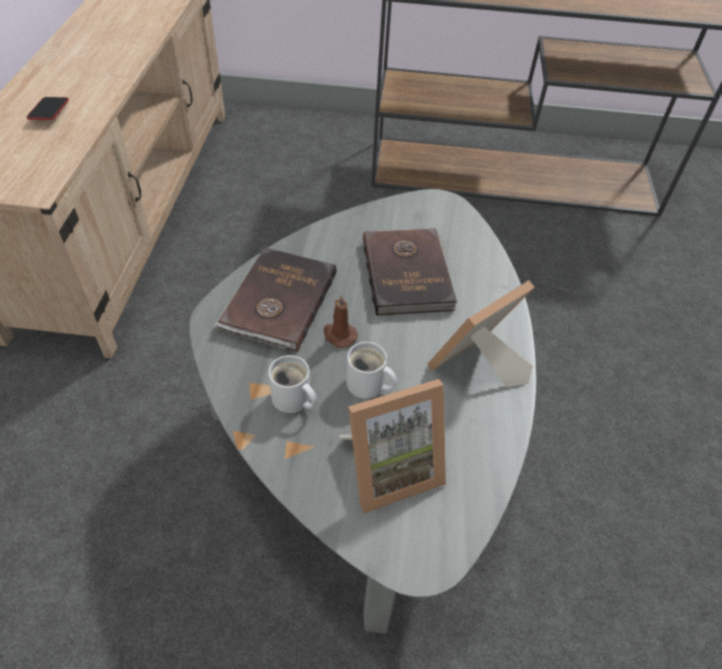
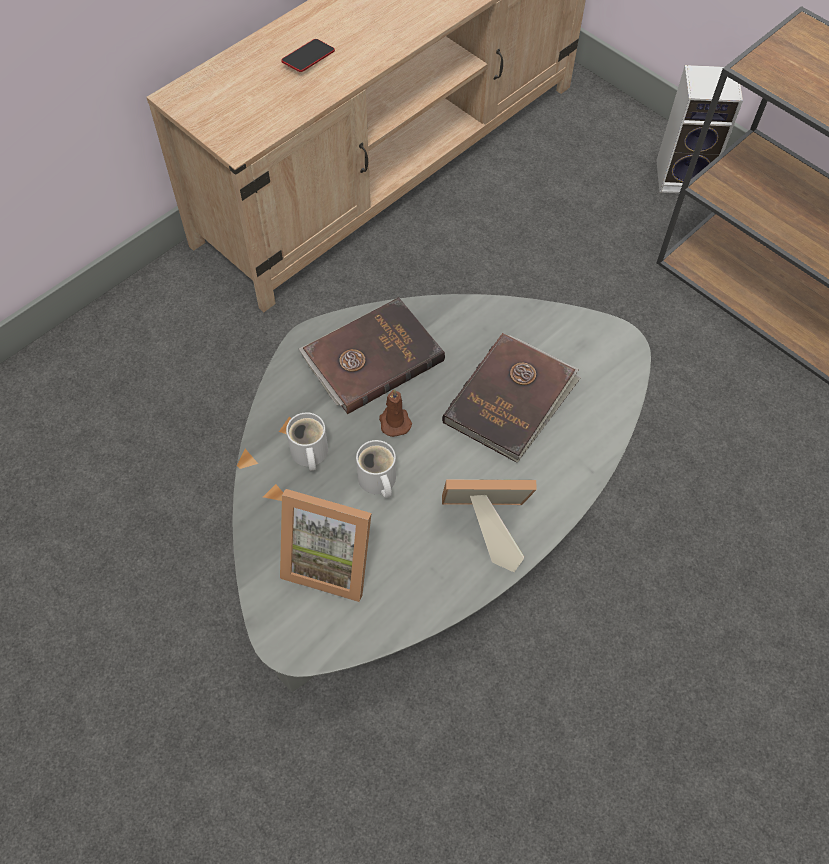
camera: 40 degrees right, 10 degrees up
(342, 133) = (684, 176): none -> speaker

